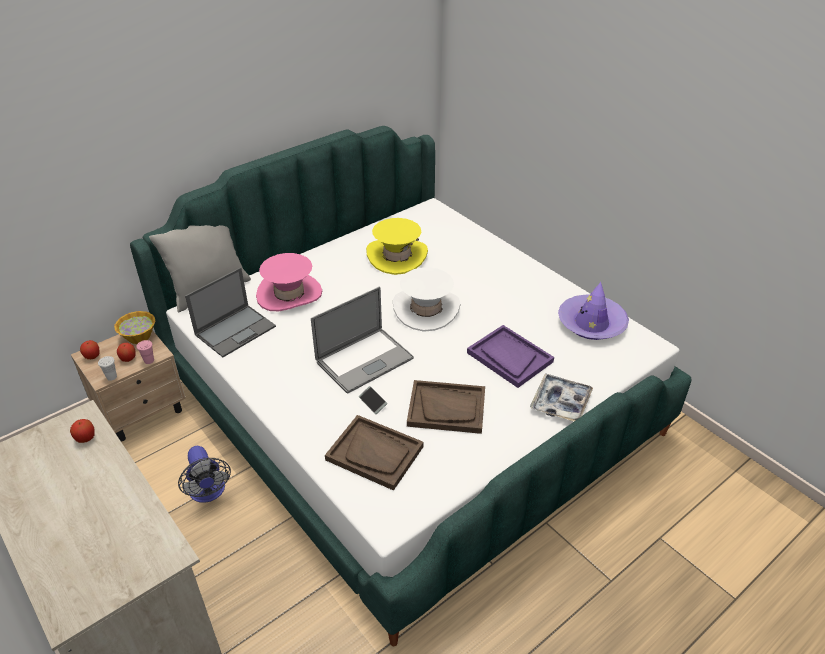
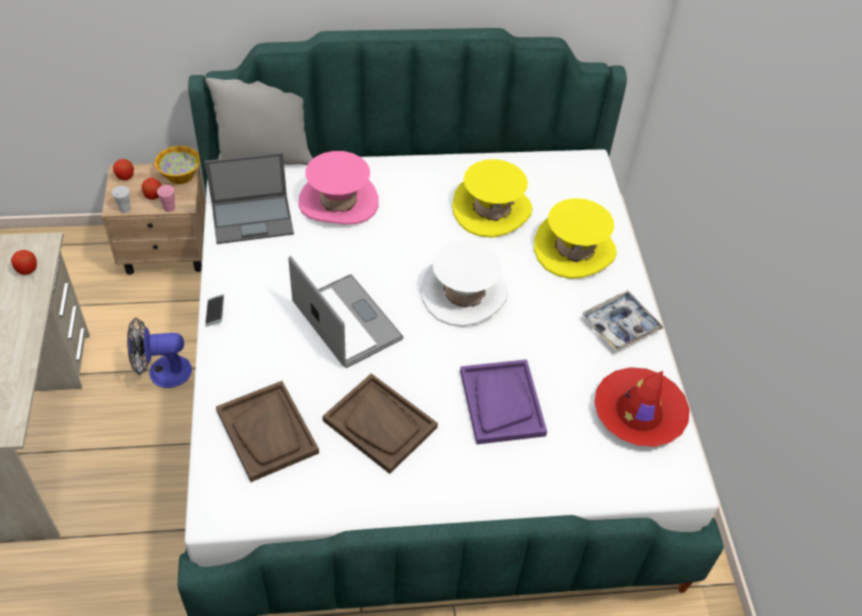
camera: 30 degrees right, 10 degrees up
(208, 492) = (162, 372): fan -> fan turned 75 degrees clockwise
(364, 360) = (347, 321): laptop -> laptop turned 120 degrees counterclockwise
(372, 402) = (313, 374): phone -> phone (215, 313)
(469, 256) = (574, 250): none -> yellow hat
(560, 402) = (507, 489): tray -> tray (620, 325)
(591, 323) = (639, 413): purple hat -> red hat

